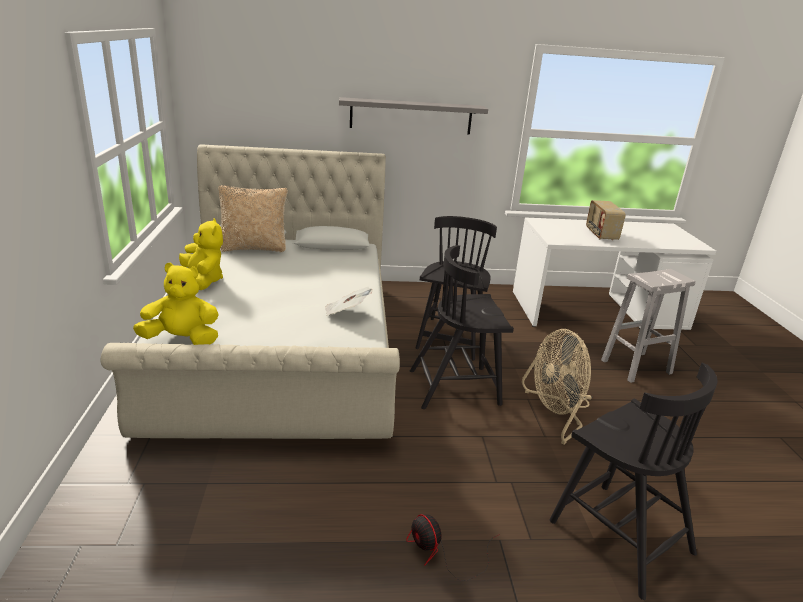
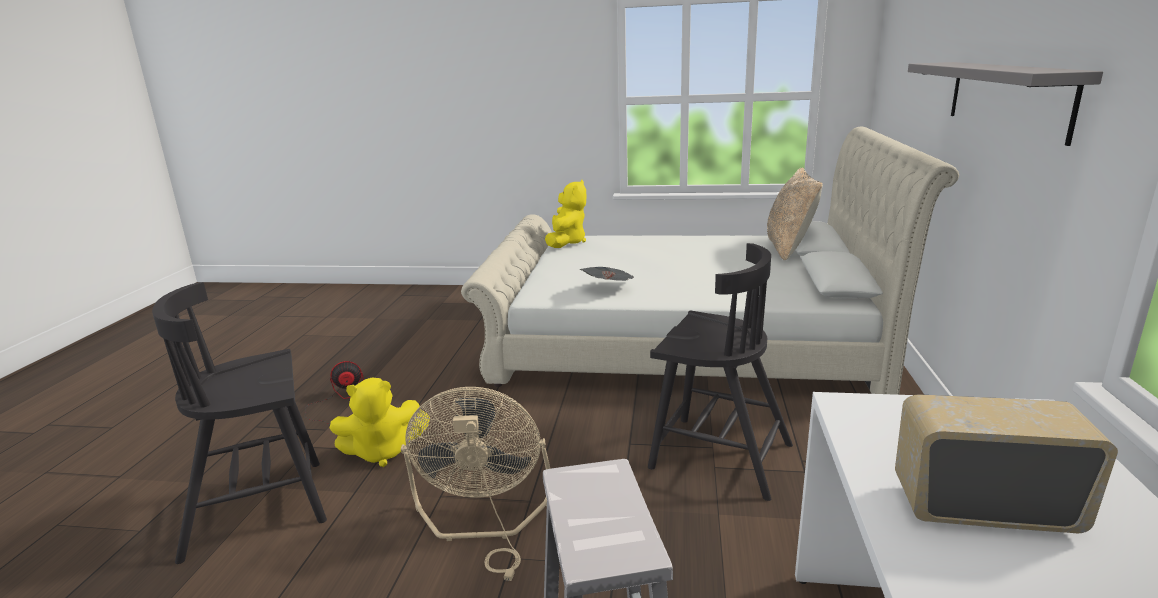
camera: 105 degrees right, 5 degrees down
(203, 281) = (687, 240): yellow plush toy -> yellow plush toy (383, 452)
(456, 387) = (576, 441): black chair -> none

